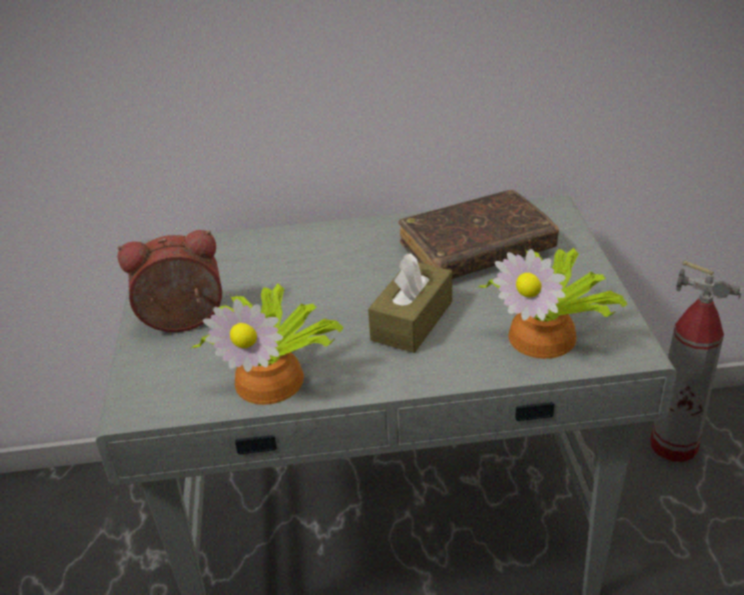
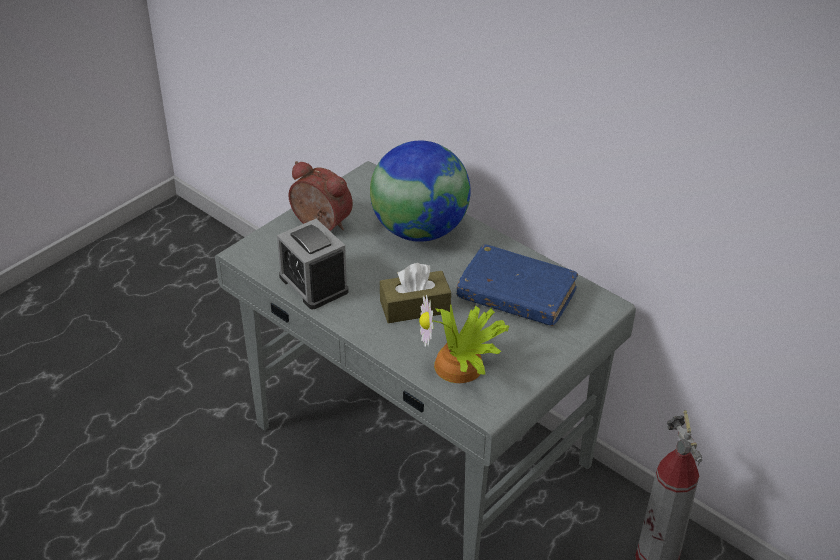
camera: 45 degrees right, 5 degrees up
(273, 377) = (313, 284): potted plant -> alarm clock
(297, 260) = (419, 230): none -> globe
(476, 249) = (516, 295): brown book -> blue book

